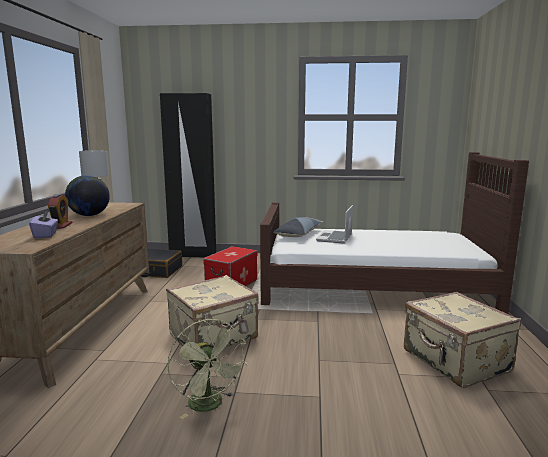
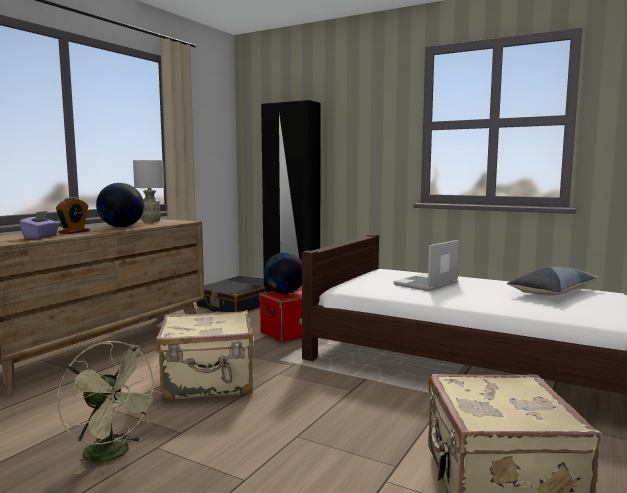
camera: 25 degrees right, 5 degrees down
(210, 406) = (113, 455): green fan -> green fan turned 45 degrees counterclockwise
(222, 255) = (284, 293): none -> globe
(298, 234) = (385, 275): pillow -> pillow (552, 292)

